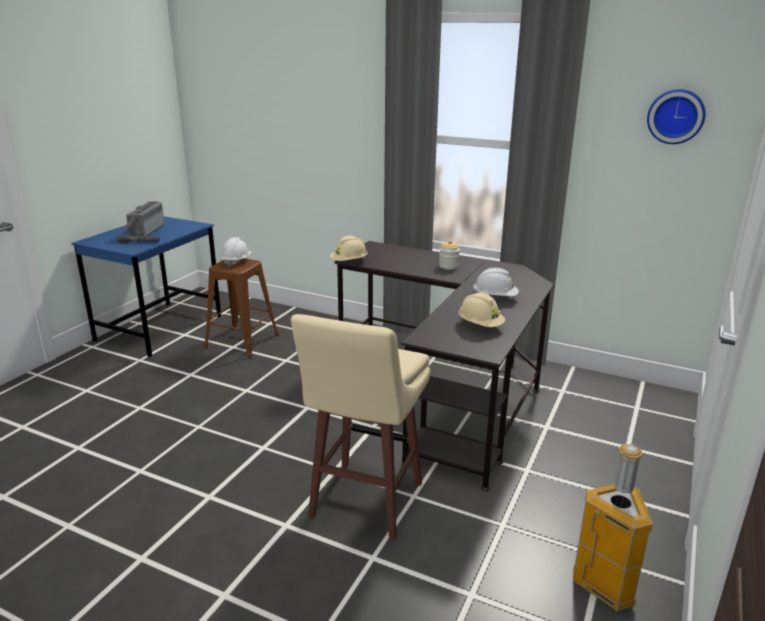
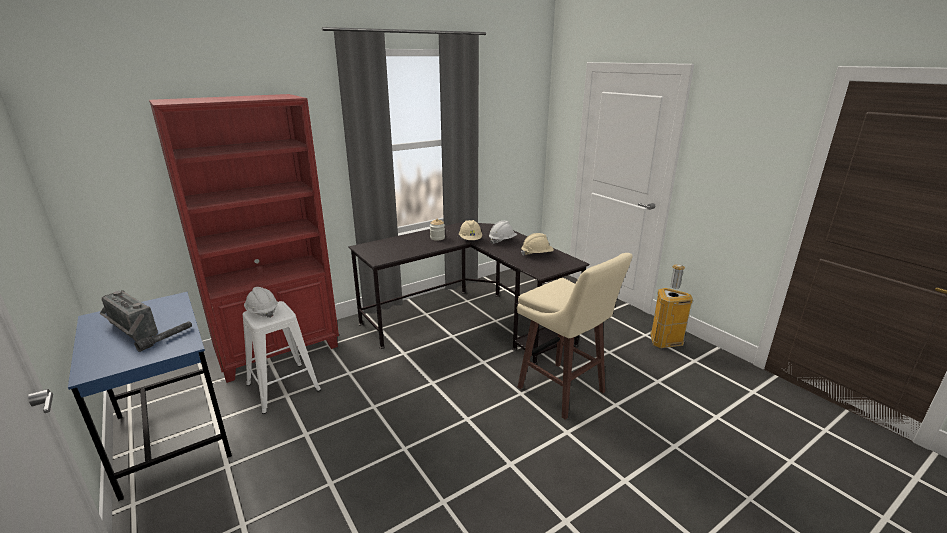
camera: 60 degrees left, 0 degrees up
(242, 342) = (284, 387): brown stool -> white stool
(289, 319) = (280, 351): none -> red bookcase
(349, 262) = (383, 262): beige hard hat -> beige hard hat (470, 240)
(676, 116) = (515, 109): wall clock -> none

